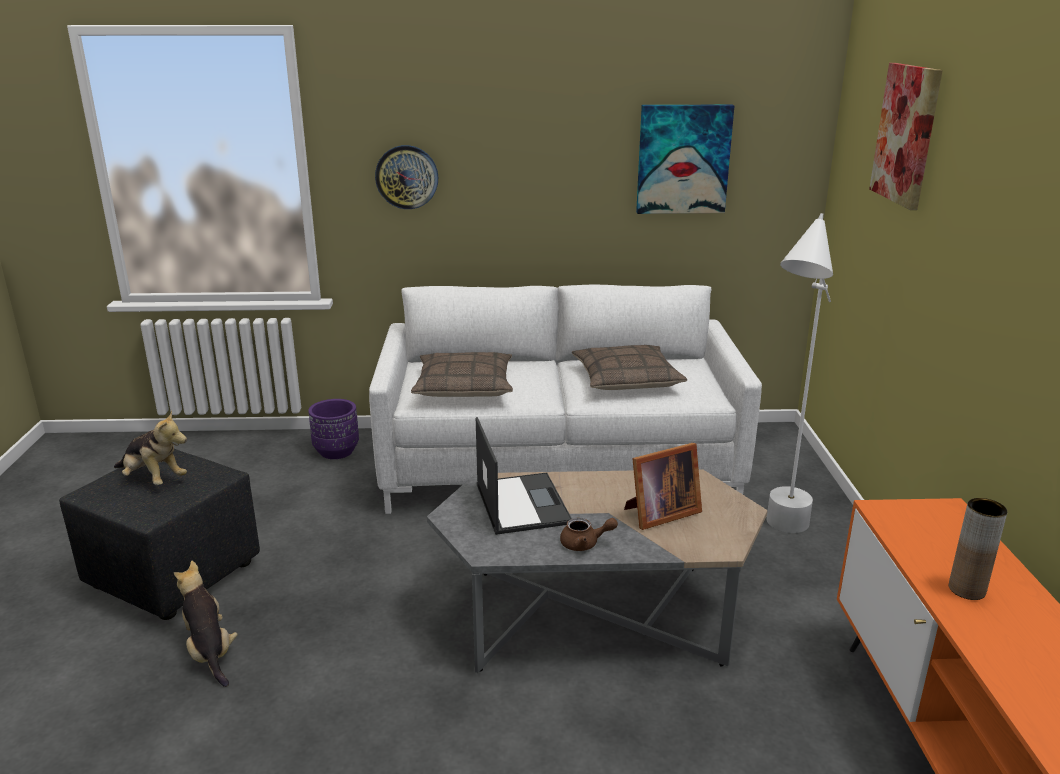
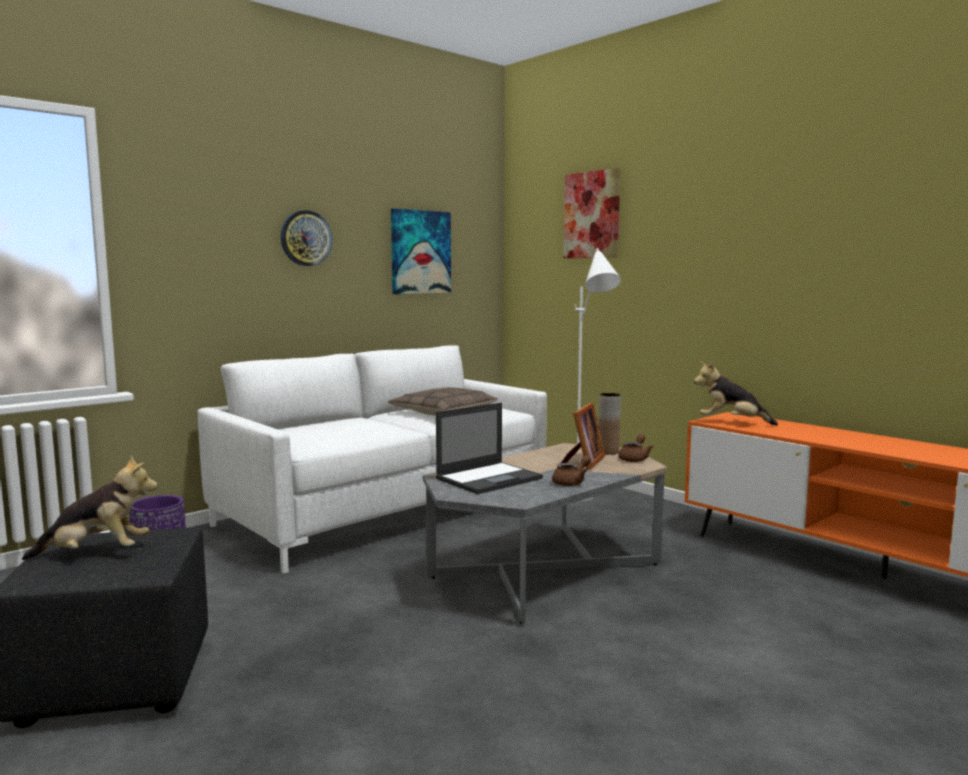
camera: 40 degrees left, 15 degrees down
(210, 652) = (264, 710): plush toy -> plush toy (731, 423)
(407, 177) = (208, 263): wall clock -> wall clock (306, 238)
(464, 386) = (330, 433): pillow -> none
(521, 503) = (490, 478): laptop -> laptop turned 105 degrees clockwise
(729, 531) = (634, 459): none -> brown teapot
(966, 589) = (801, 433): brown vase -> brown vase (608, 452)

